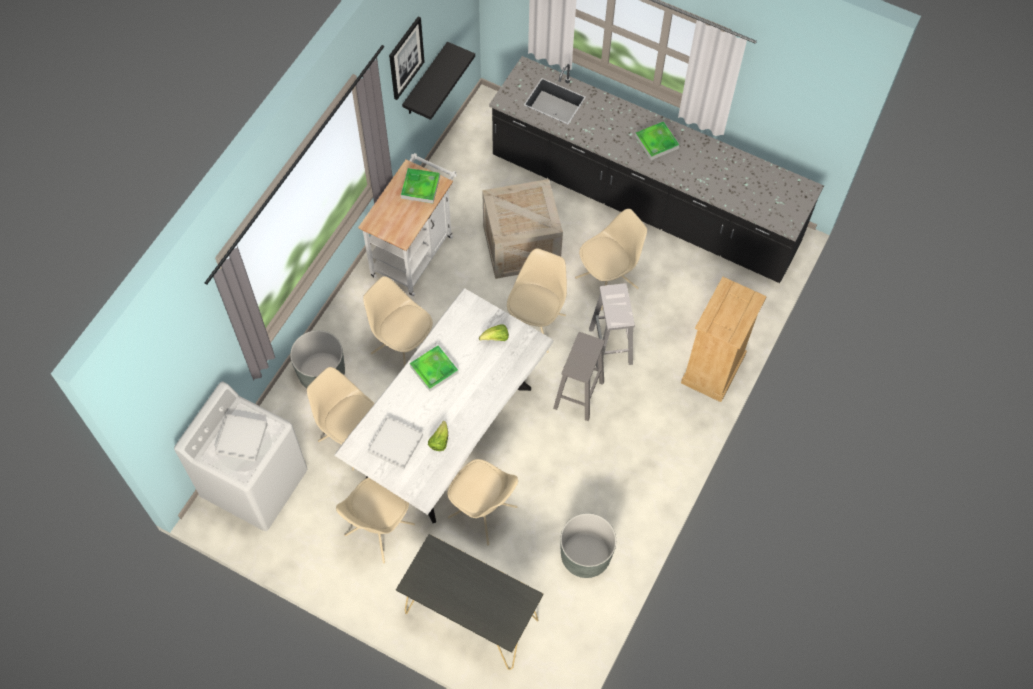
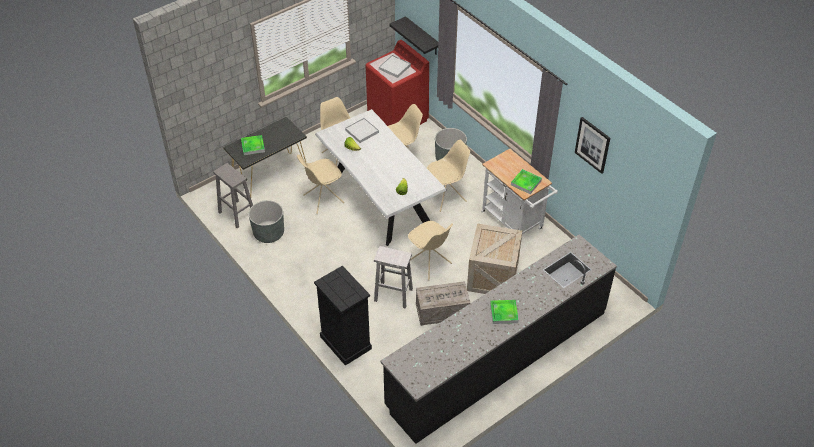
camera: 115 degrees right, 15 degrees down
(255, 483) = (398, 118): white washing machine -> red washing machine
(425, 81) = (601, 192): black shelf -> black shelf (422, 36)
(434, 369) = (397, 159): tray -> tray (253, 146)
(578, 396) = (368, 266): grey stool -> grey stool (236, 214)
(608, 282) = (441, 311): beige chair -> crate
(713, 369) = (345, 342): beige dresser -> black dresser

